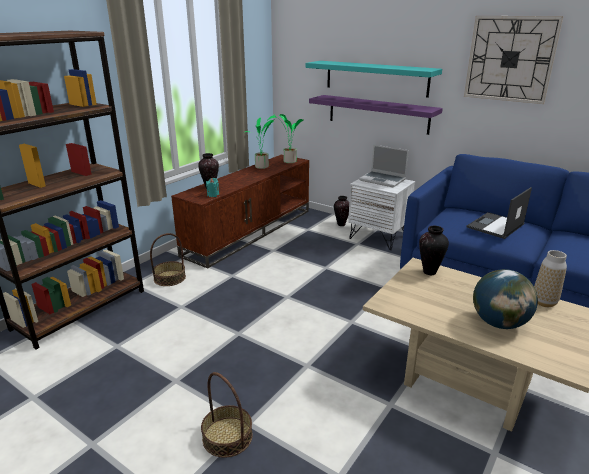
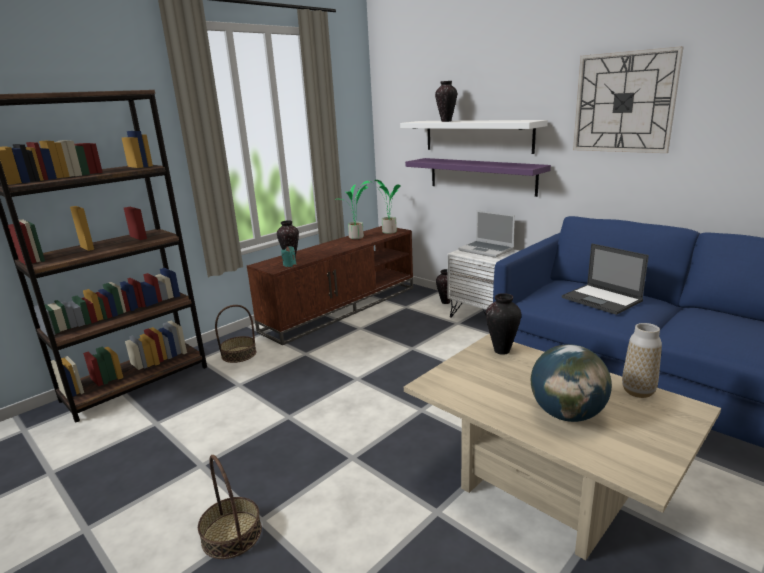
camera: 10 degrees right, 5 degrees down
(350, 64) = (446, 121): none -> vase
(376, 78) = (477, 136): turquoise shelf -> white shelf
(495, 226) = (602, 299): laptop -> laptop turned 90 degrees counterclockwise

